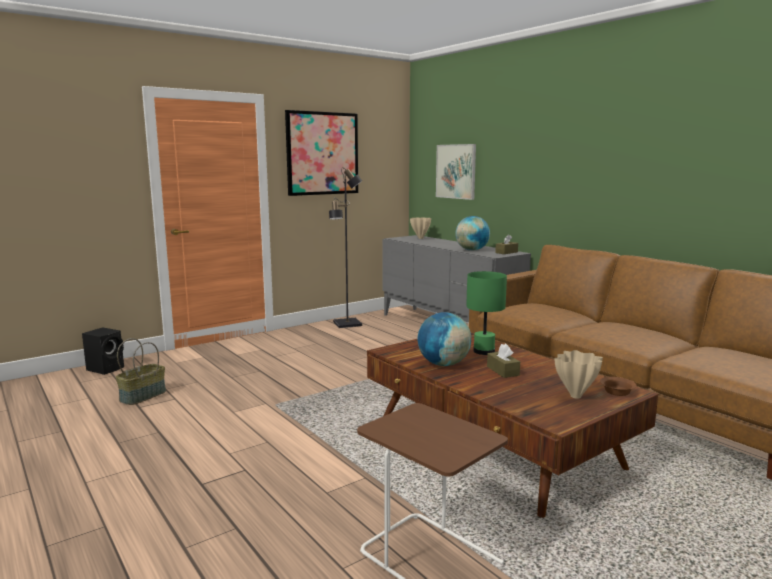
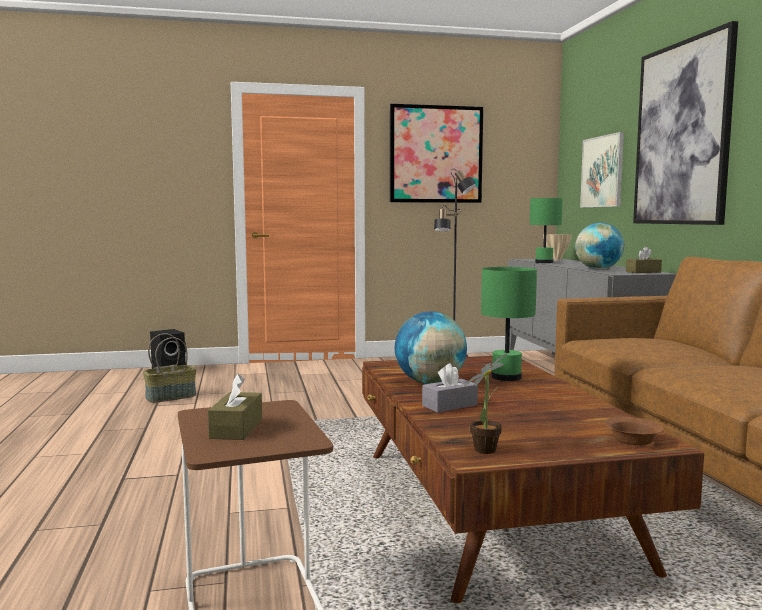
camera: 25 degrees right, 5 degrees down
(418, 242) = (544, 262): none -> green table lamp
(484, 383) = (449, 405): none -> grey tissue box
(502, 371) = (497, 397): brown tissue box -> brown tissue box (236, 428)
(529, 153) = (682, 134): none -> picture
(554, 415) = (488, 449): none -> potted plant
(576, 396) = (558, 435): beige vase -> none

